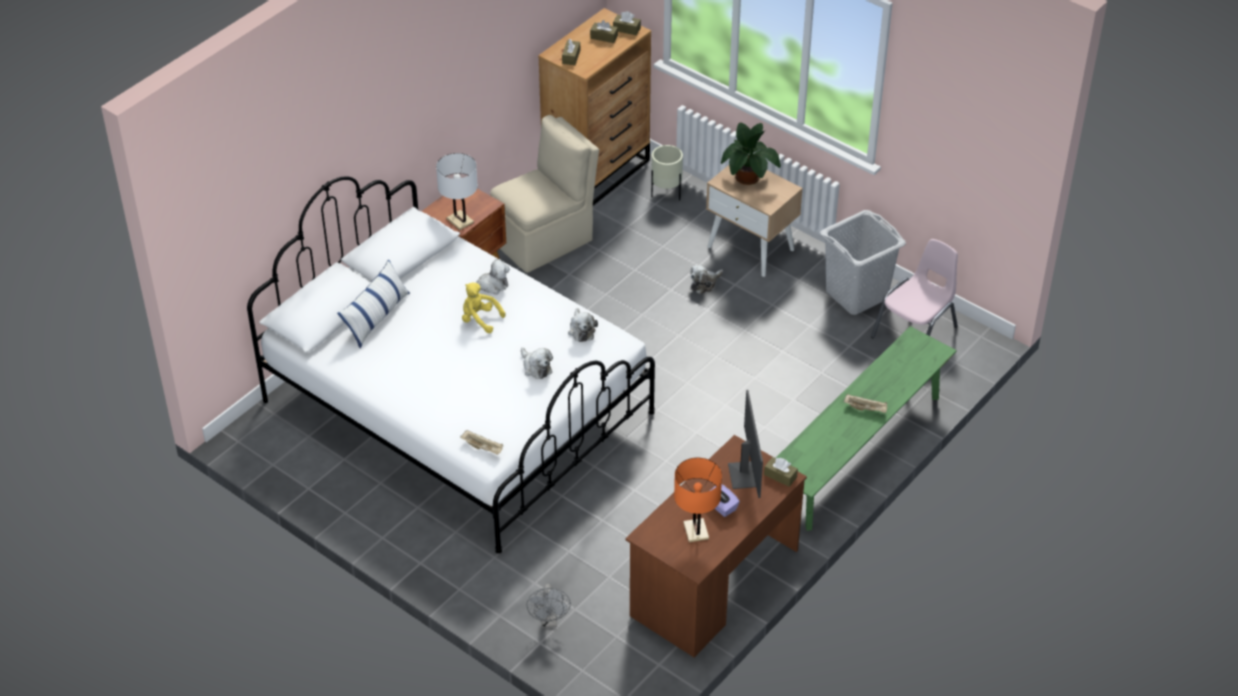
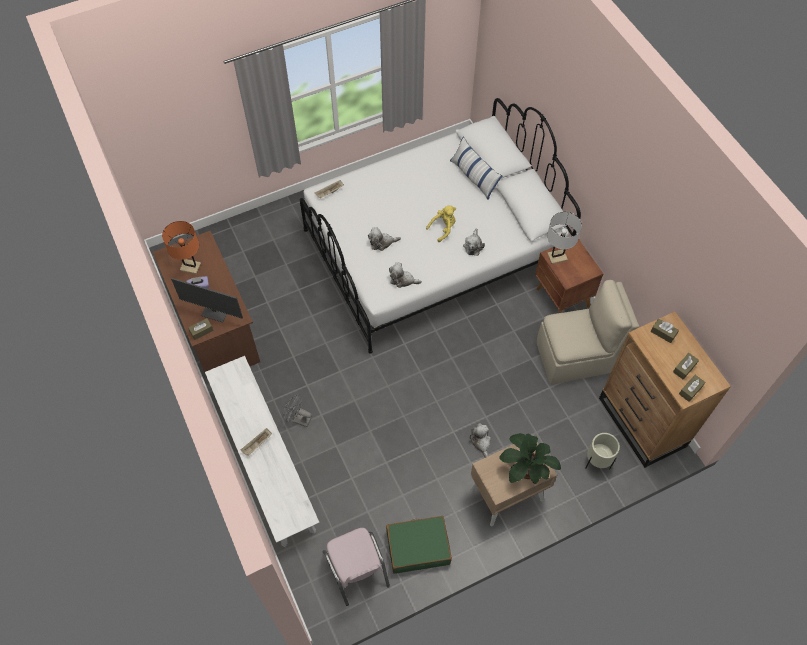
camera: 115 degrees right, 15 degrees up
(544, 239) = (576, 357): beige chair -> beige chair turned 90 degrees counterclockwise
(549, 621) = (242, 236): grey fan -> grey fan (298, 419)
(857, 295) = (418, 547): grey laundry basket -> green suitcase
(857, 452) = (266, 462): green bench -> white bench

